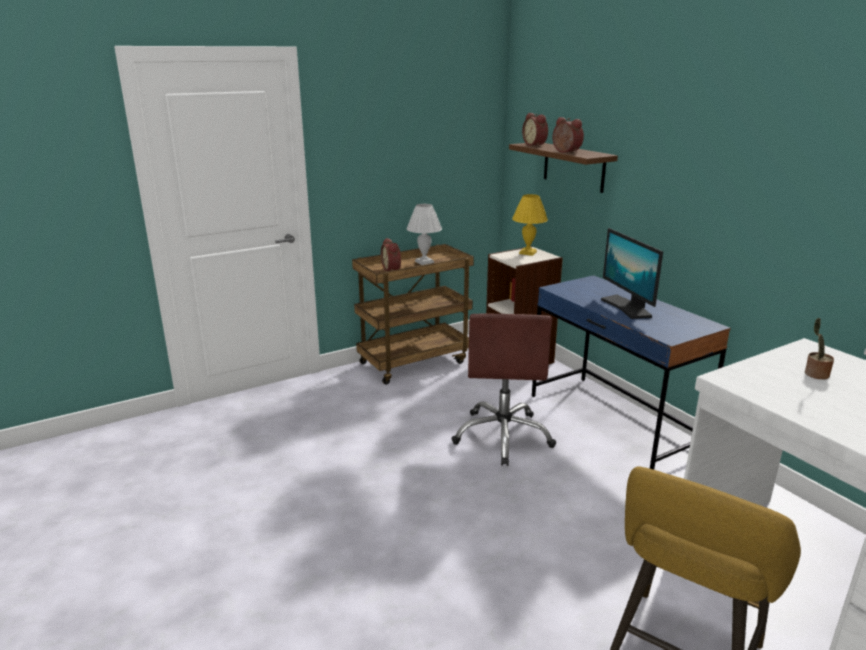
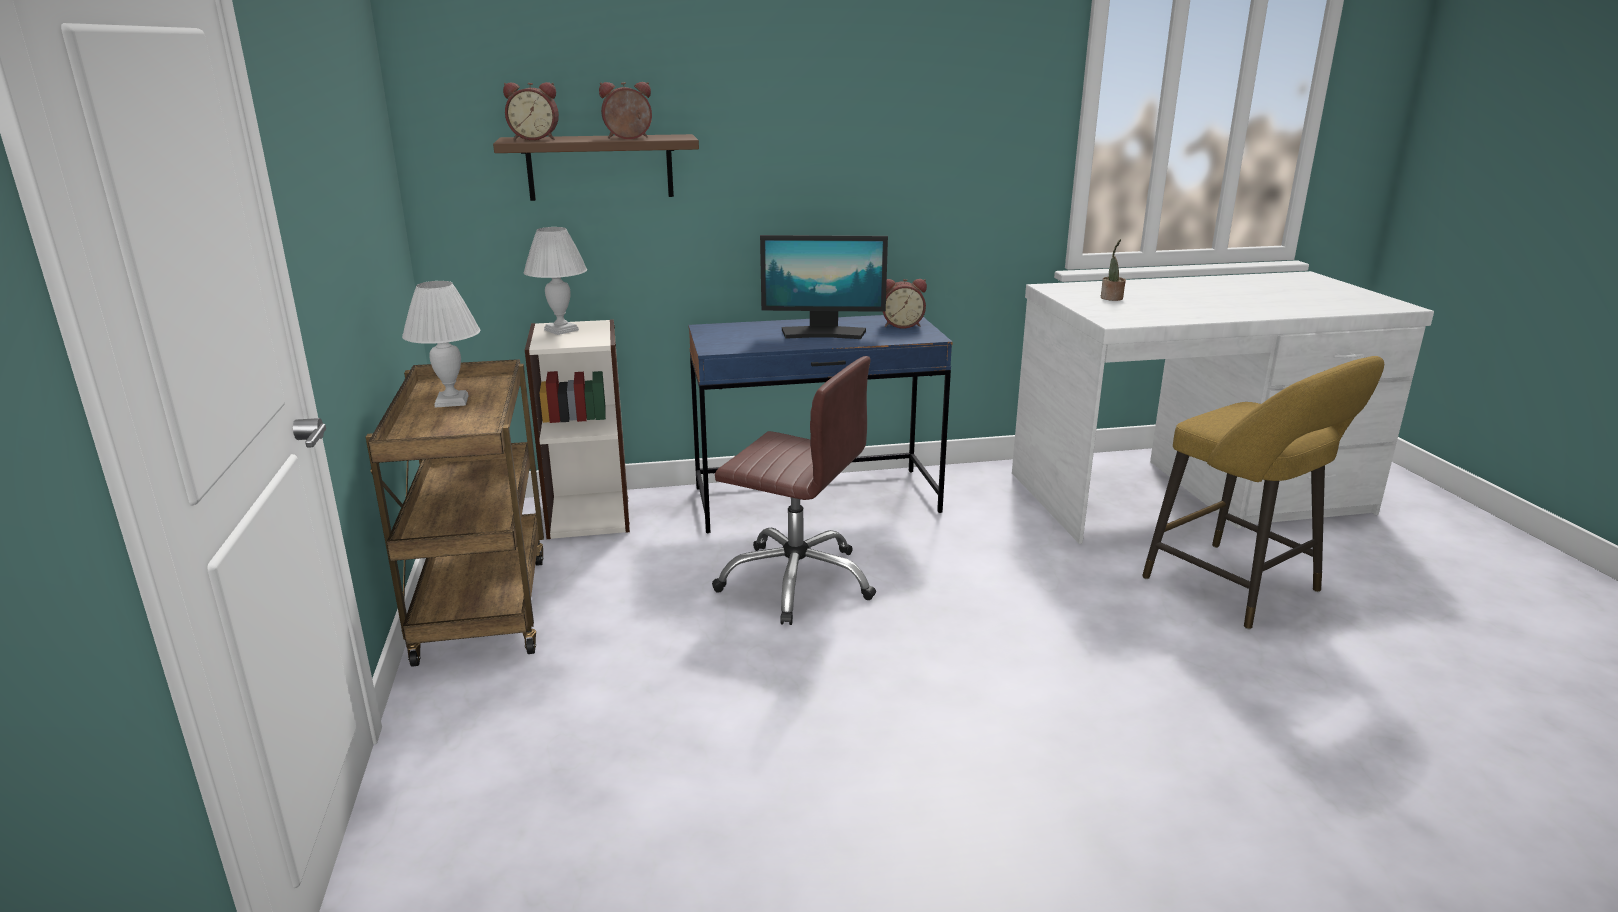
camera: 70 degrees left, 0 degrees up
(392, 269) = (451, 429): alarm clock -> alarm clock (902, 325)
(527, 252) = (560, 330): yellow table lamp -> white table lamp

